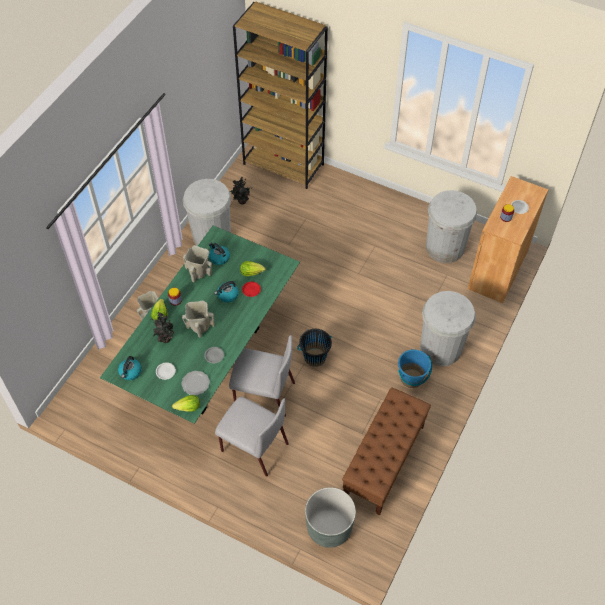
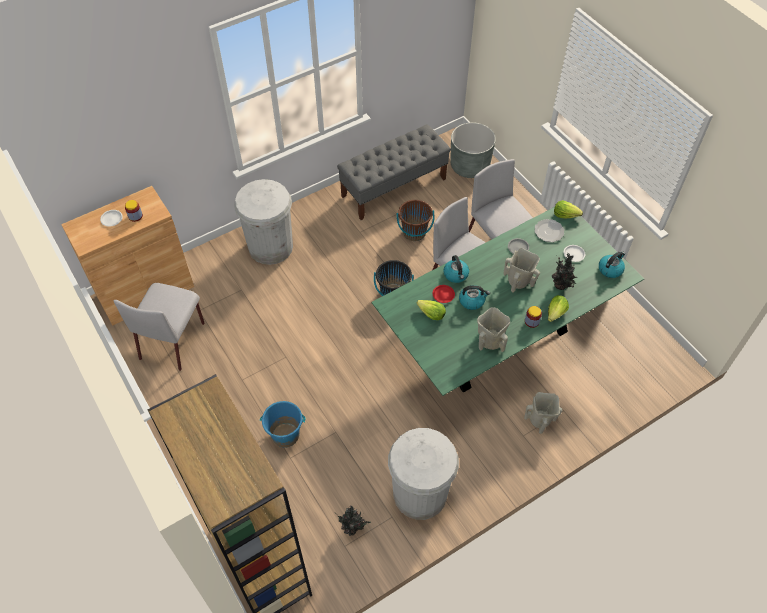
camera: 150 degrees left, 0 degrees up
(219, 258) = (458, 348): kettle -> kettle (456, 275)
(334, 422) = (414, 232): none -> brown bucket
(384, 461) = (394, 187): brown bench -> grey bench
(411, 378) = (319, 235): blue bucket -> blue bucket (285, 435)
(444, 247) = (172, 340): white trash can -> grey chair

